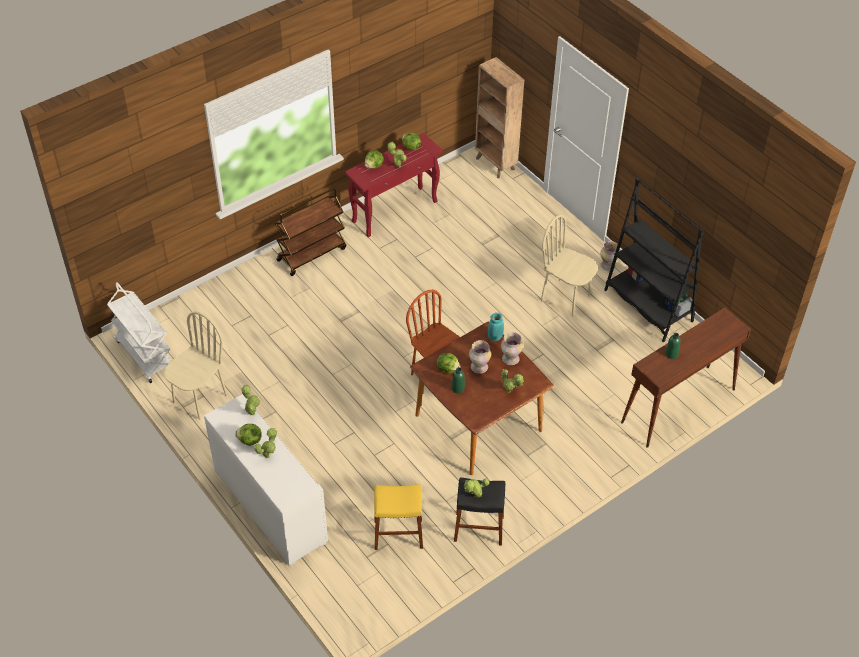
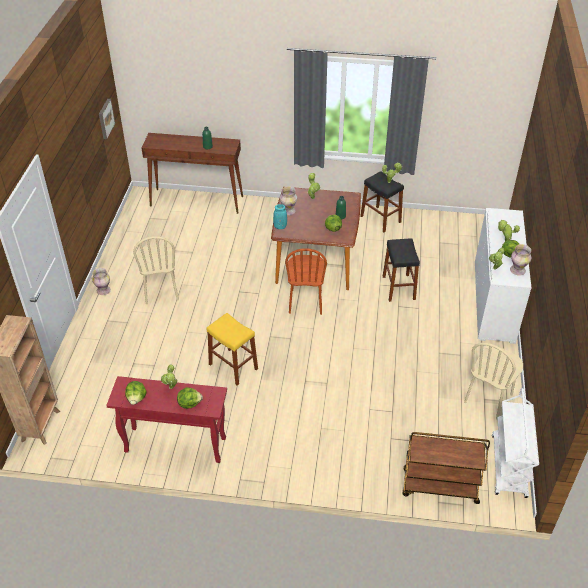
camera: 135 degrees left, 5 degrees down
(200, 398) = (488, 399): beige chair -> beige chair turned 45 degrees counterclockwise
(312, 254) = (286, 457): brown cart -> brown cart (439, 487)
(373, 453) = (398, 288): none -> black stool
(398, 534) = (428, 242): yellow stool -> yellow stool (233, 366)
(478, 367) = (313, 218): vase -> vase (518, 270)
(648, 305) = (123, 253): black bookcase -> none
(749, 249) = (105, 118): none -> picture

